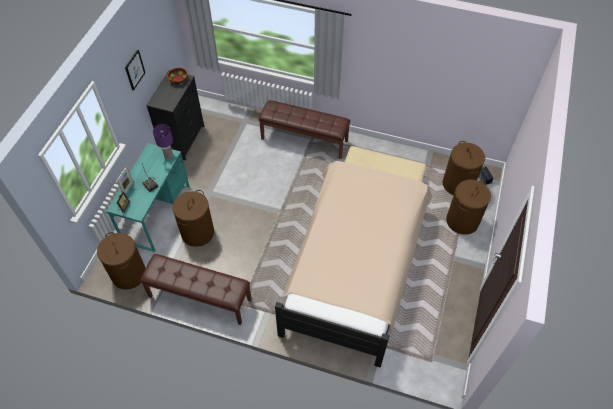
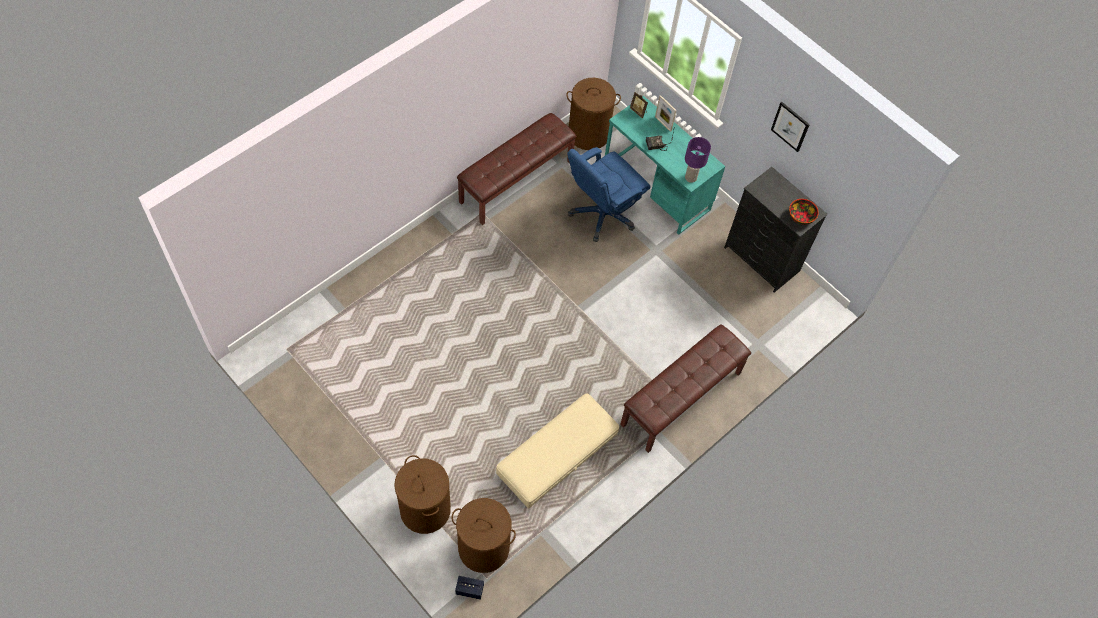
camera: 115 degrees right, 5 degrees up
(197, 233) = (602, 214): brown laundry basket -> blue office chair
(355, 266) = (450, 345): beige bed -> none

